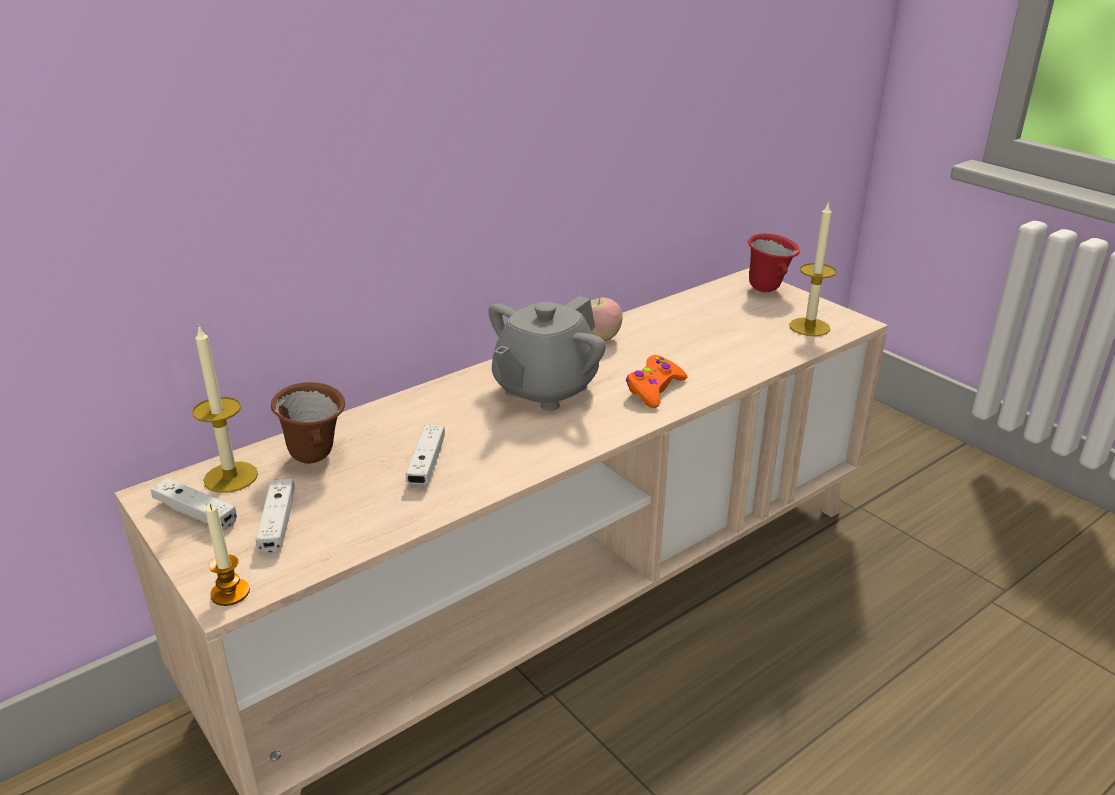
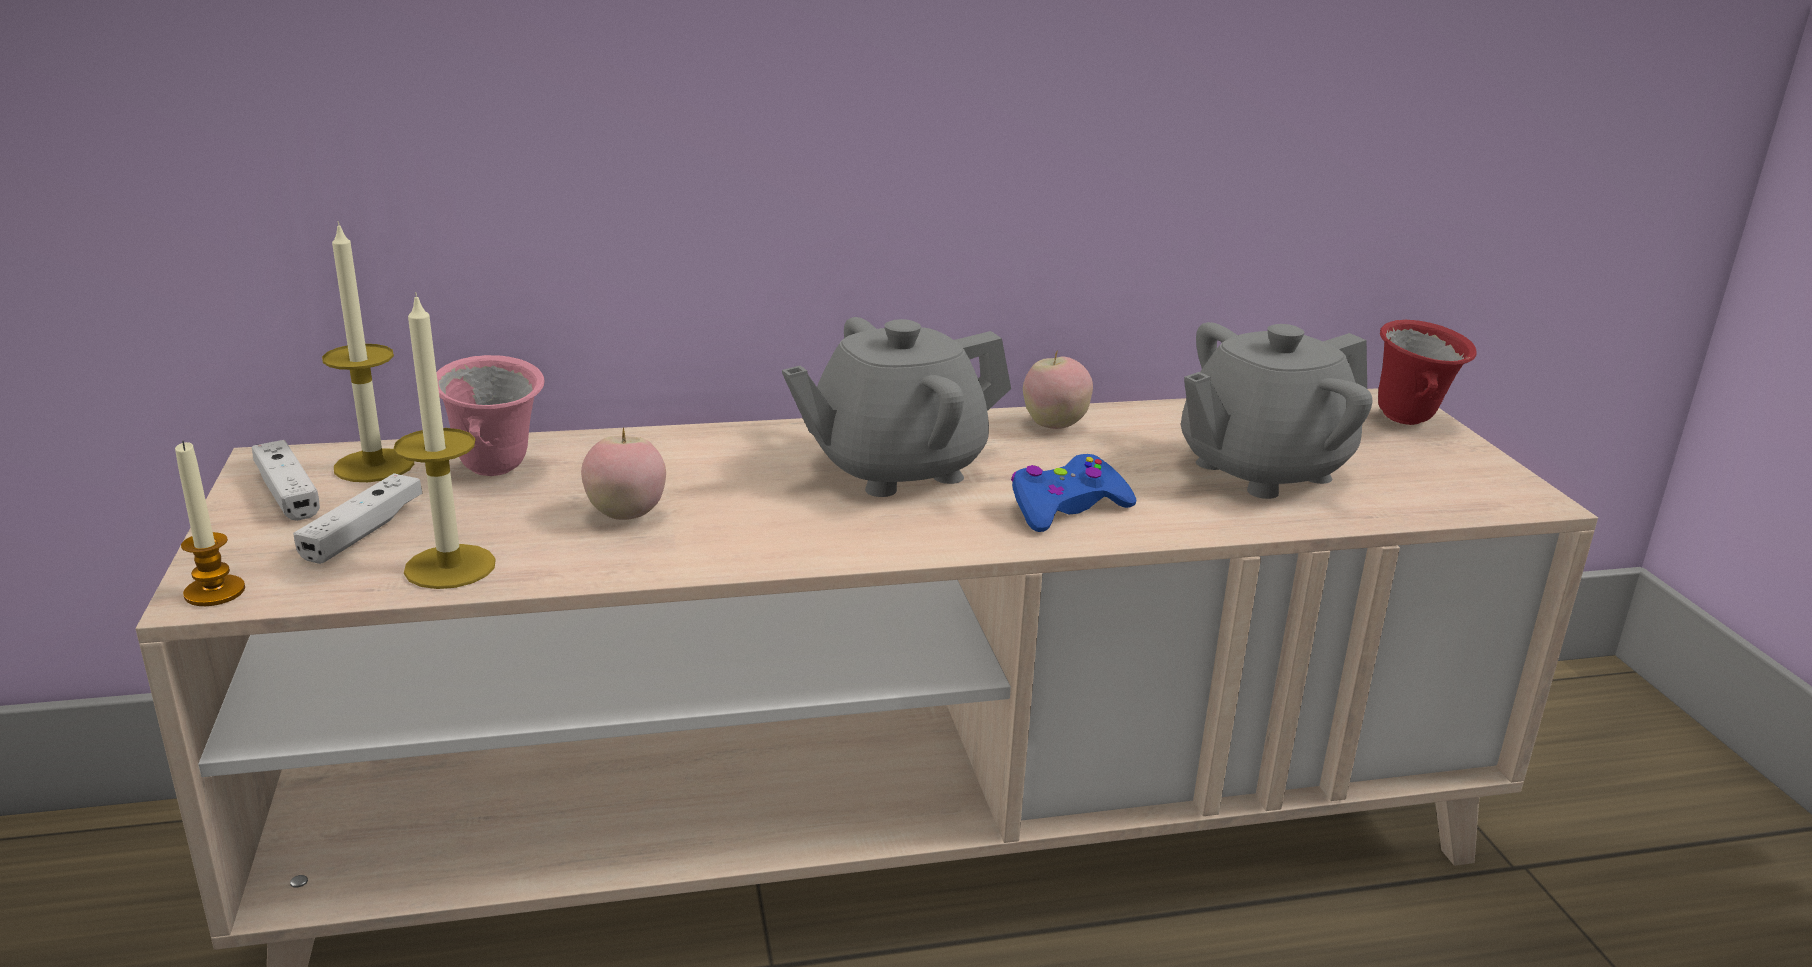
camera: 25 degrees right, 5 degrees down
(316, 458) = (498, 472): brown mug -> pink mug
(426, 464) = (626, 515): white game controller -> apple
(654, 389) = (1066, 508): orange game controller -> blue game controller
(725, 339) = (1261, 470): none -> grey teapot
(809, 327) = (1434, 487): candle -> candle (450, 567)

